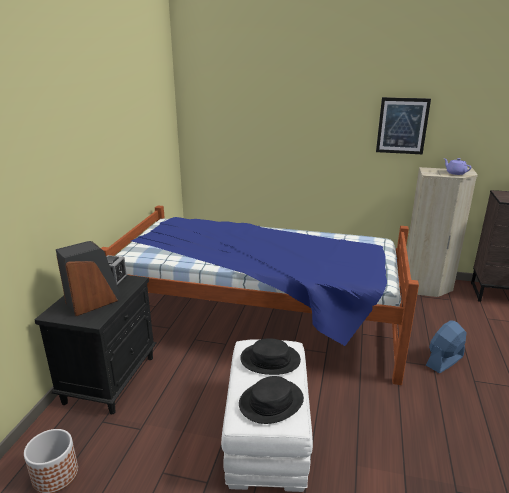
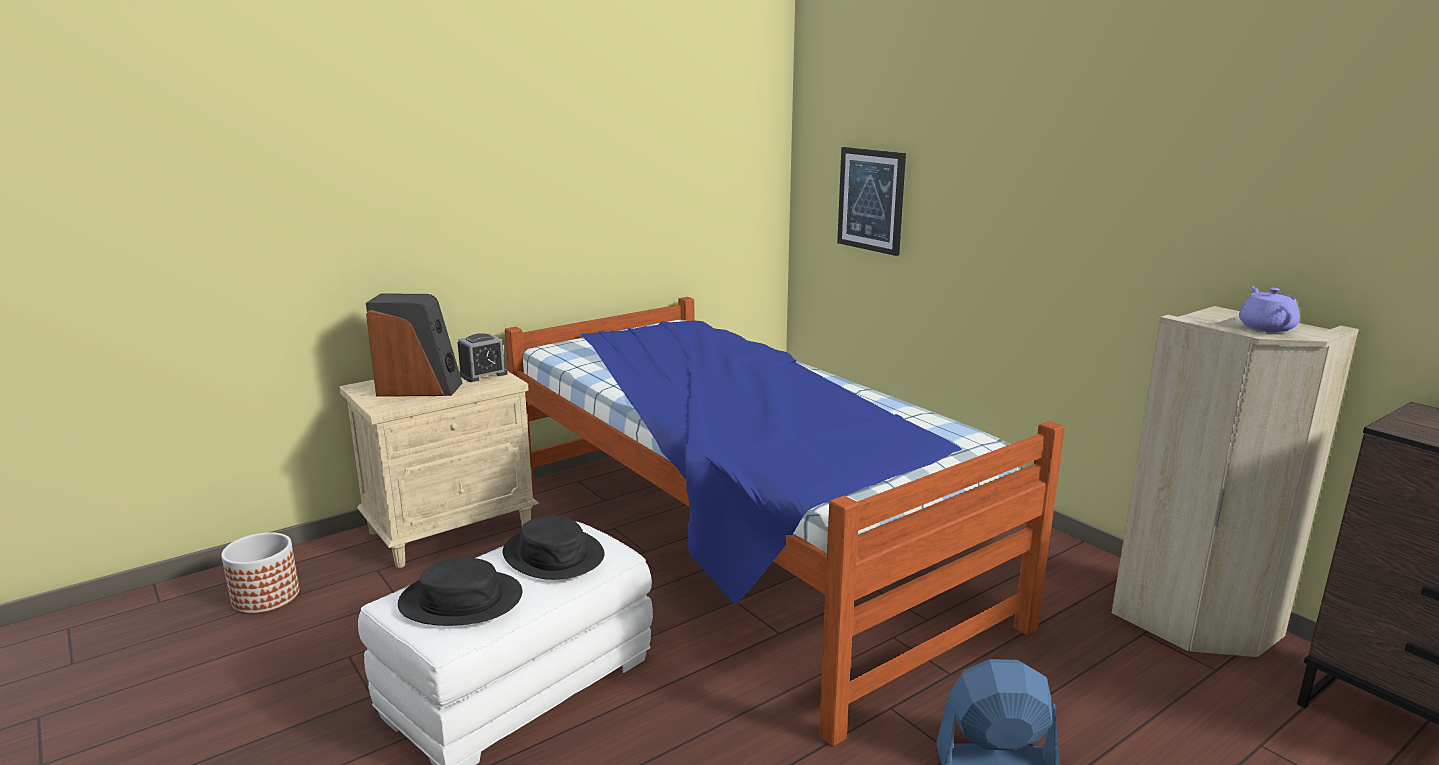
camera: 40 degrees right, 5 degrees down
(110, 378) = (452, 528): black nightstand -> beige nightstand
(402, 125) = (1183, 197): picture -> picture (871, 200)

